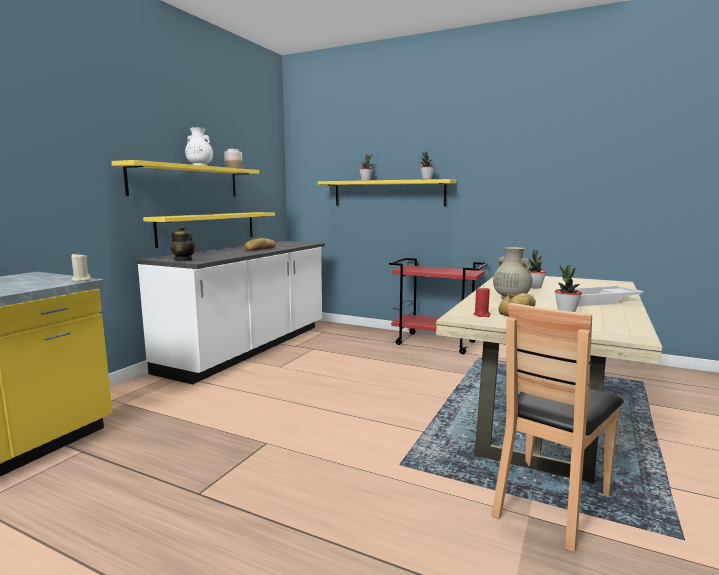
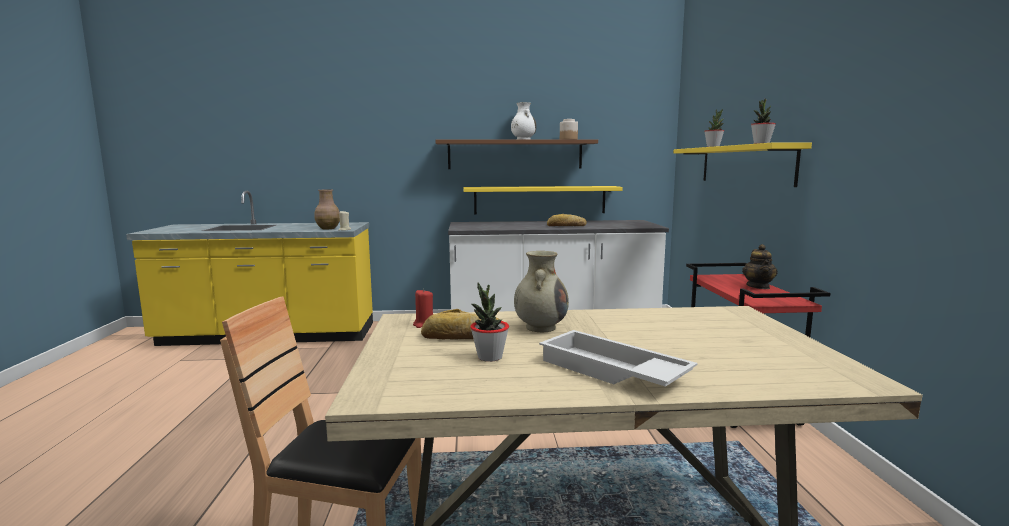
camera: 60 degrees right, 0 degrees up
(41, 283) = (328, 228): none -> brown vase
(184, 260) = (461, 226): teapot -> teapot (758, 287)
(186, 181) = (515, 154): yellow shelf -> brown shelf
(534, 287) = (658, 331): potted plant -> none

